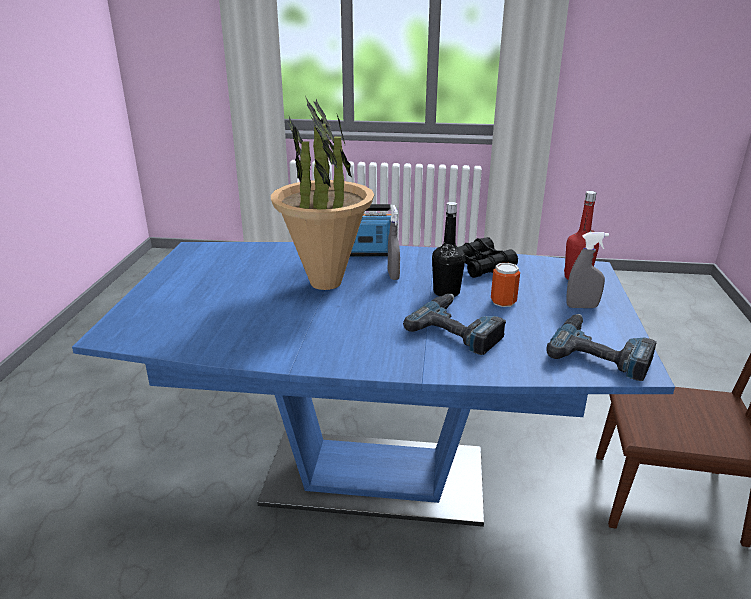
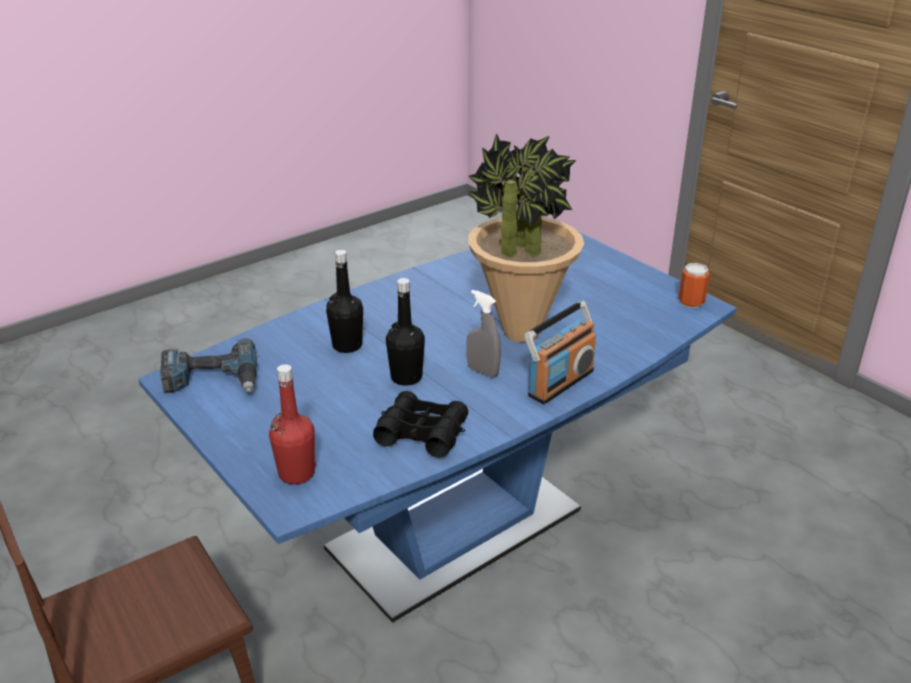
camera: 135 degrees right, 5 degrees up
(458, 329) = (347, 345): power drill -> black bottle
(503, 302) = (342, 393): can -> can (691, 302)
(582, 306) = (261, 427): grey spray bottle -> none

